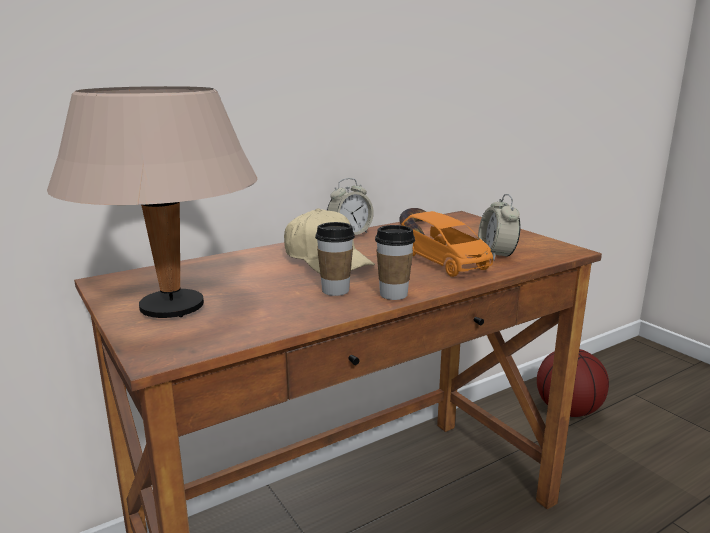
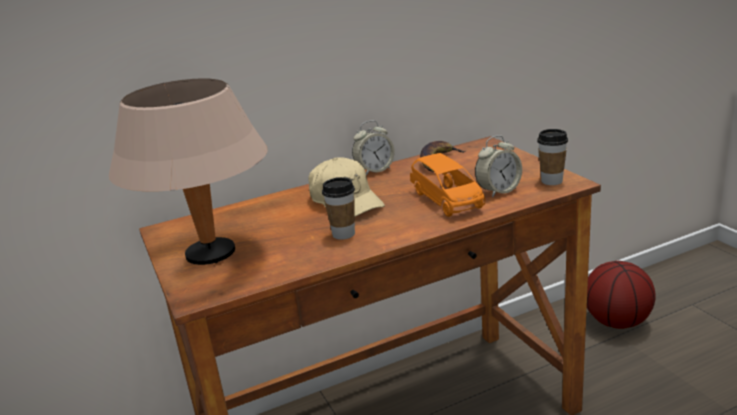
camera: 10 degrees right, 5 degrees up
(393, 294) = (390, 237): cup -> cup (551, 181)
(496, 255) = (498, 191): alarm clock -> alarm clock turned 120 degrees counterclockwise

